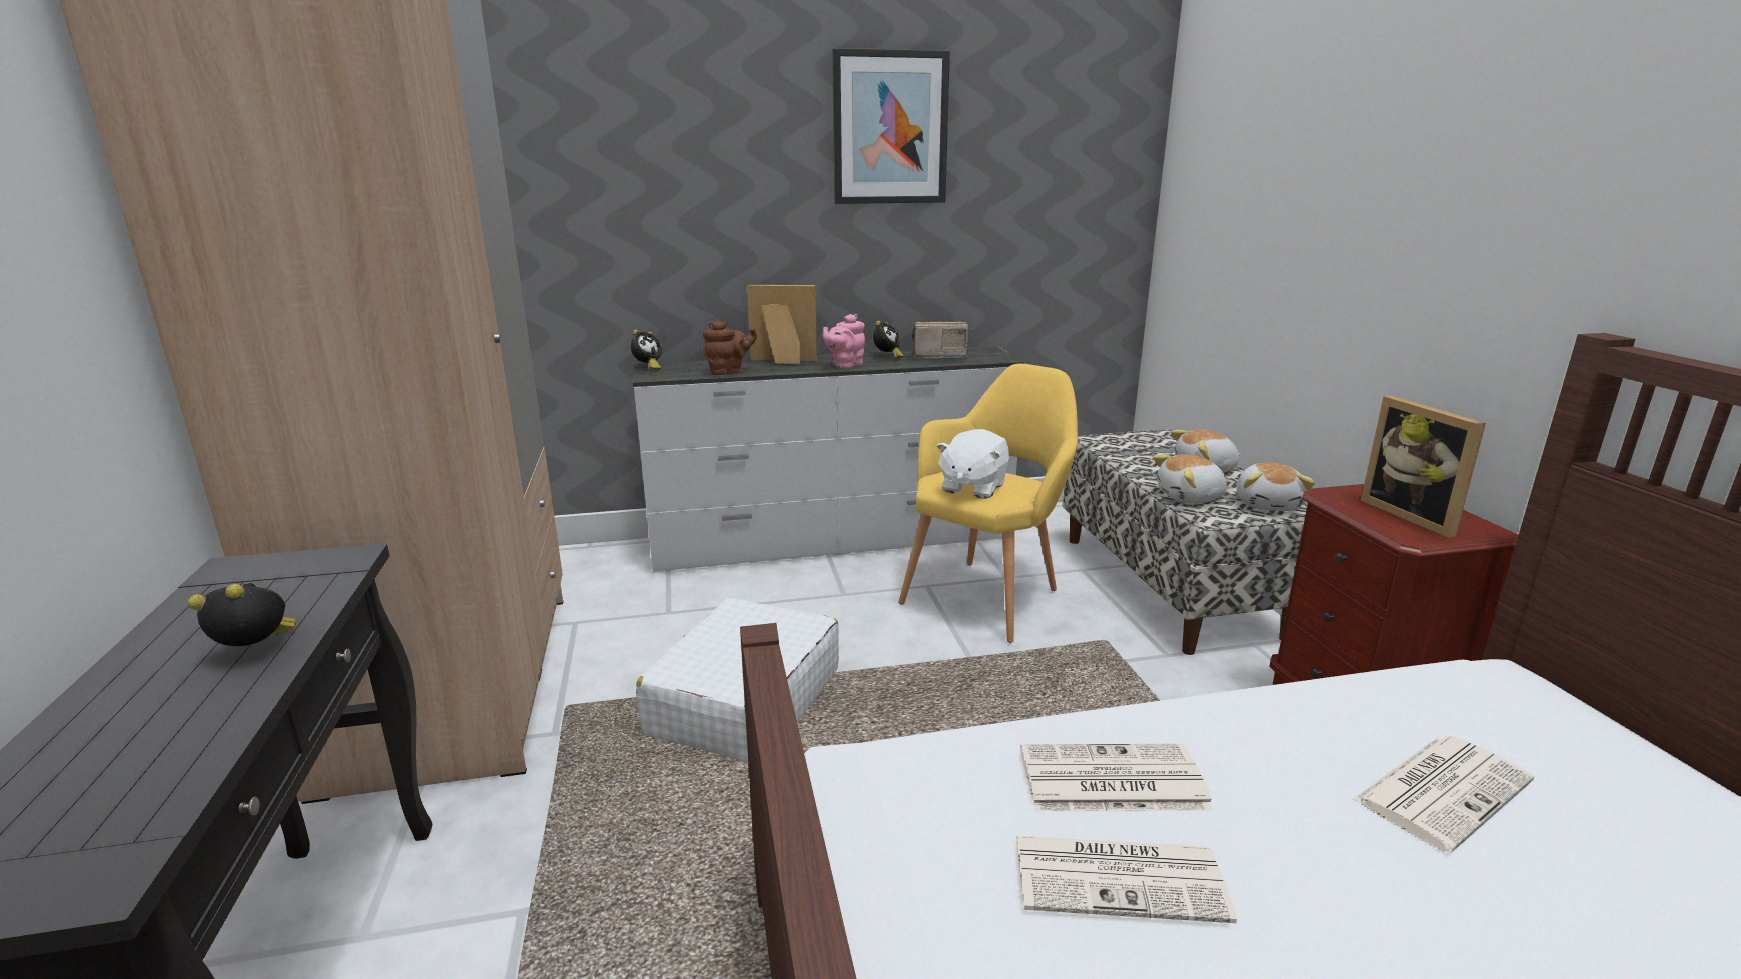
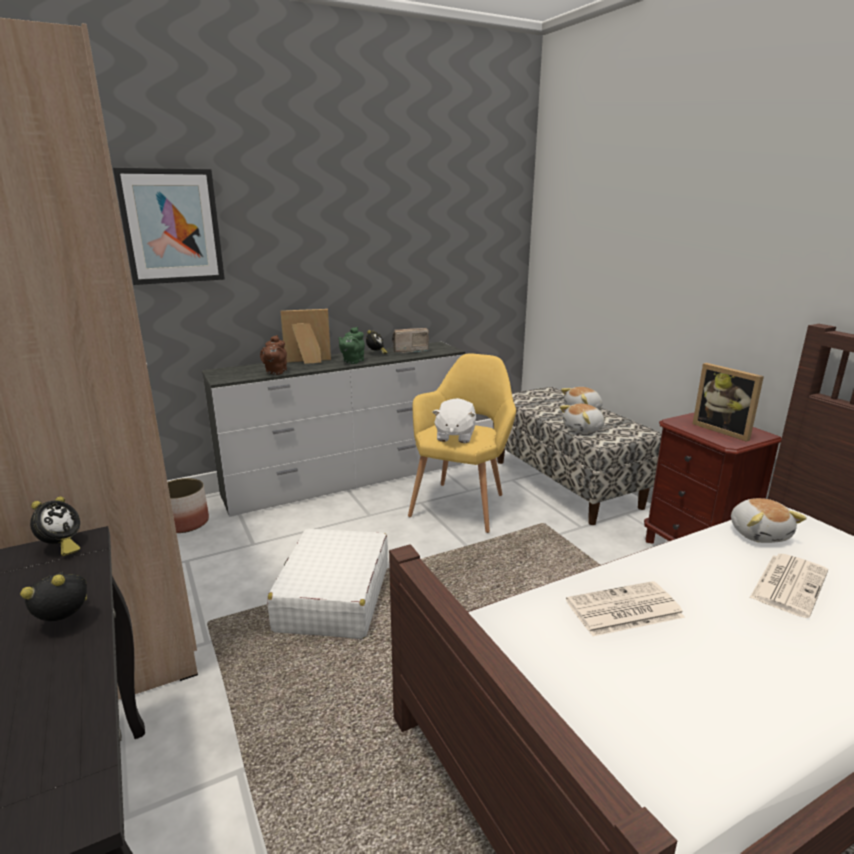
camera: 15 degrees left, 0 degrees up
(595, 573) = (185, 523): none -> planter
(647, 368) = (214, 373): alarm clock -> alarm clock (61, 547)
(729, 372) = (275, 372): brown teapot -> brown teapot turned 135 degrees clockwise
(845, 365) = (352, 361): pink teapot -> green teapot
(890, 128) = (367, 202): picture -> picture (171, 226)
(1121, 877) = (657, 665): newspaper -> none
(1268, 504) = (627, 429): plush toy -> plush toy (759, 533)

